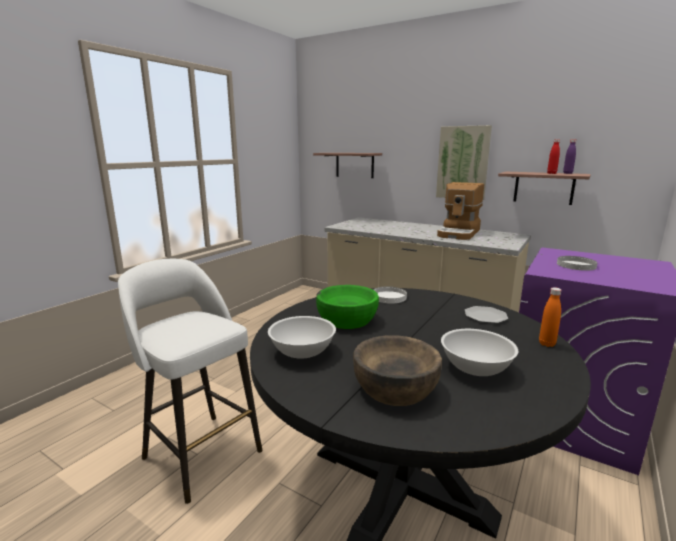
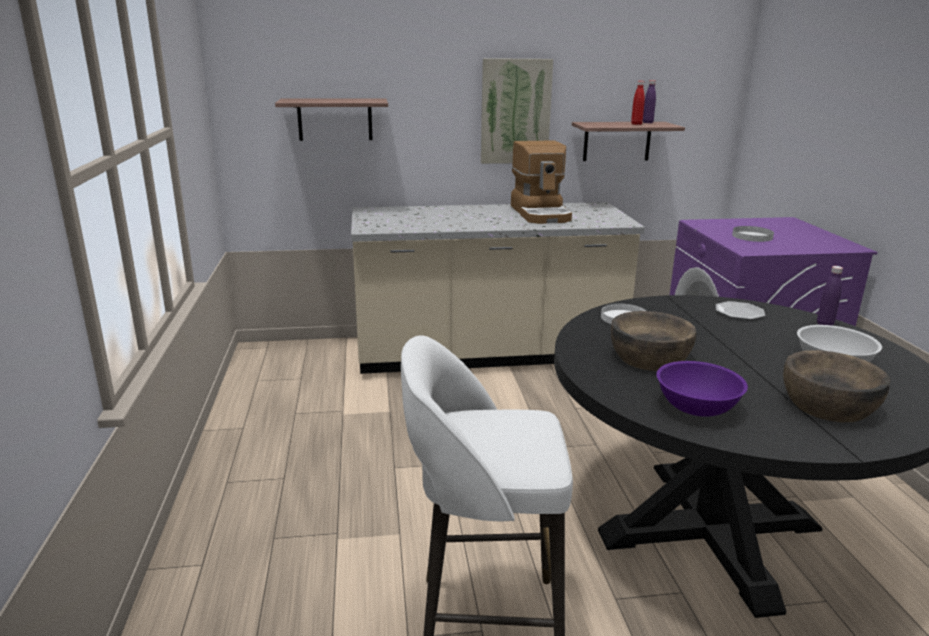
camera: 40 degrees left, 5 degrees up
(302, 352) = (697, 407): white bowl -> purple bowl
(347, 319) = (649, 358): green bowl -> brown bowl
(547, 344) = (824, 324): orange bottle -> purple bottle

